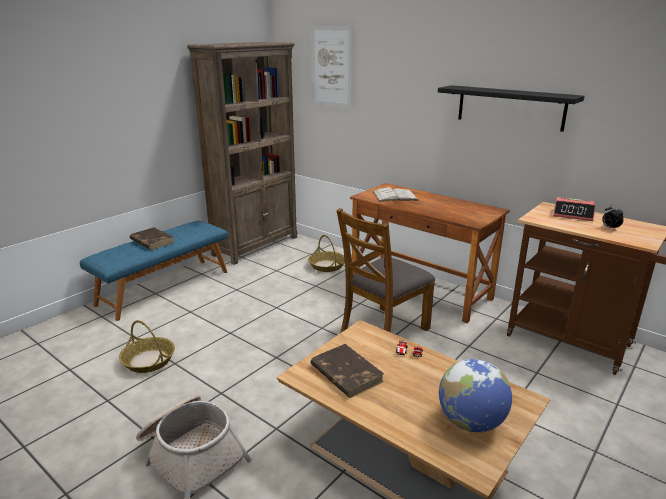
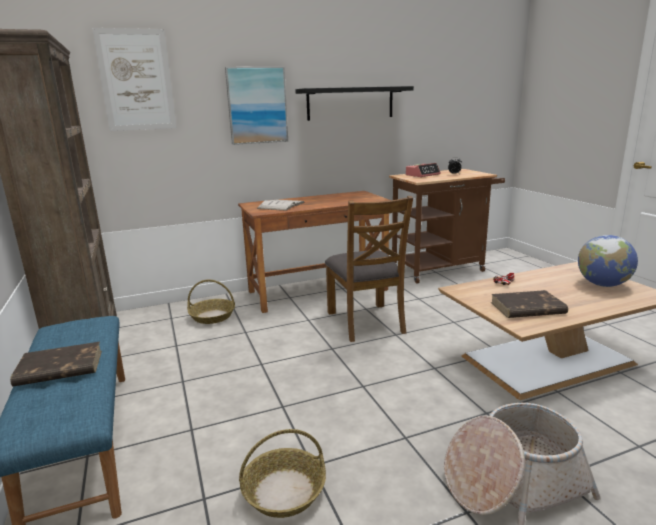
camera: 60 degrees left, 5 degrees down
(413, 97) = (257, 105): none -> picture

